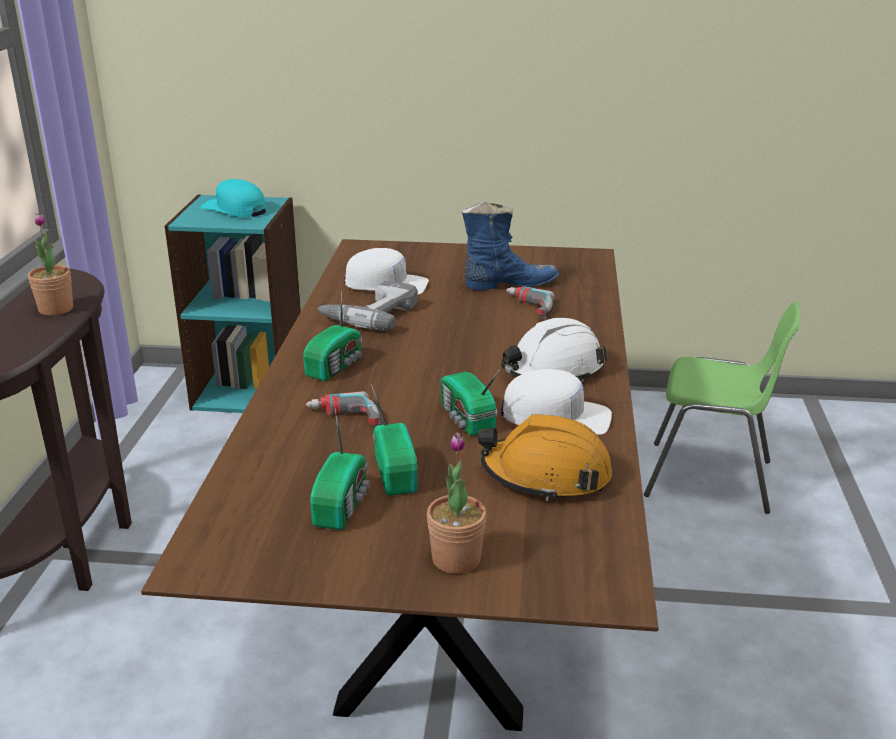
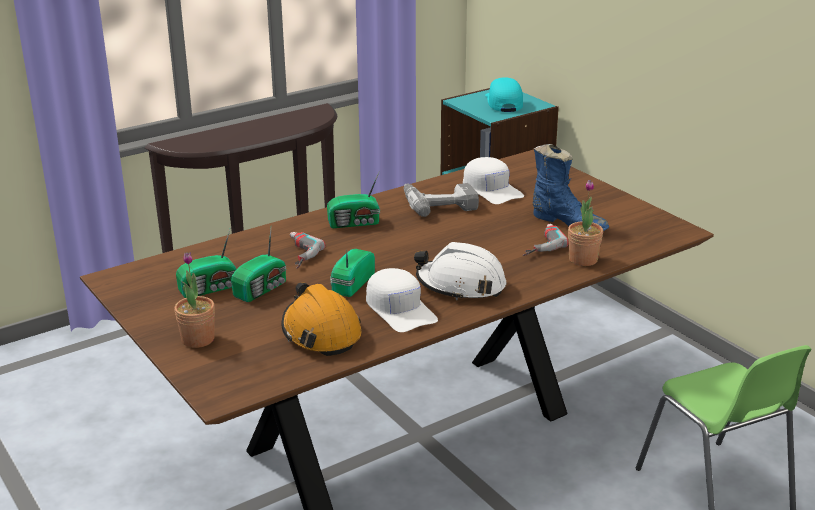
camera: 50 degrees right, 0 degrees up
(56, 309) = (279, 128): potted plant -> potted plant (583, 260)

